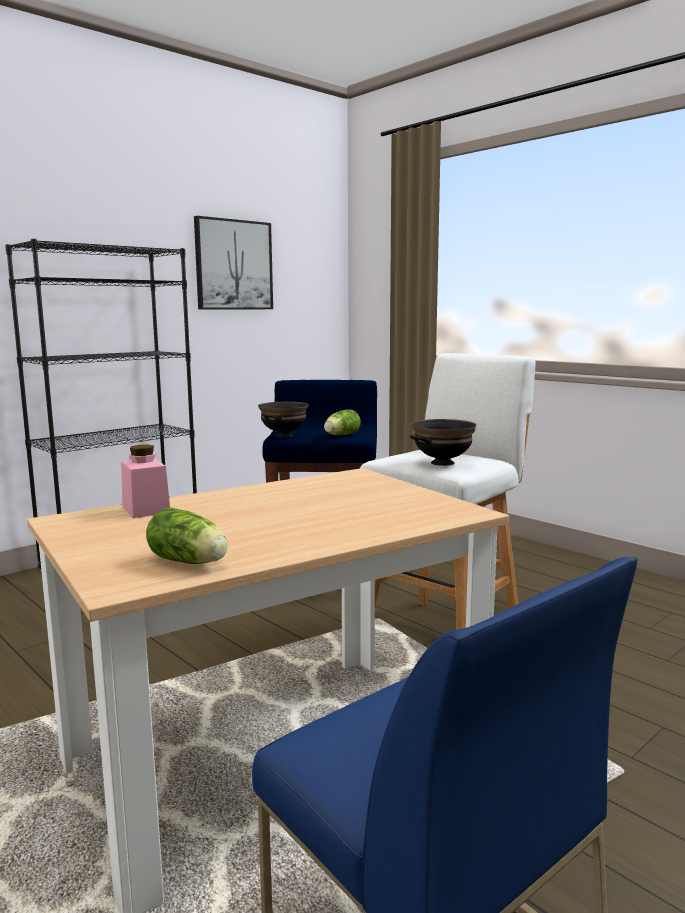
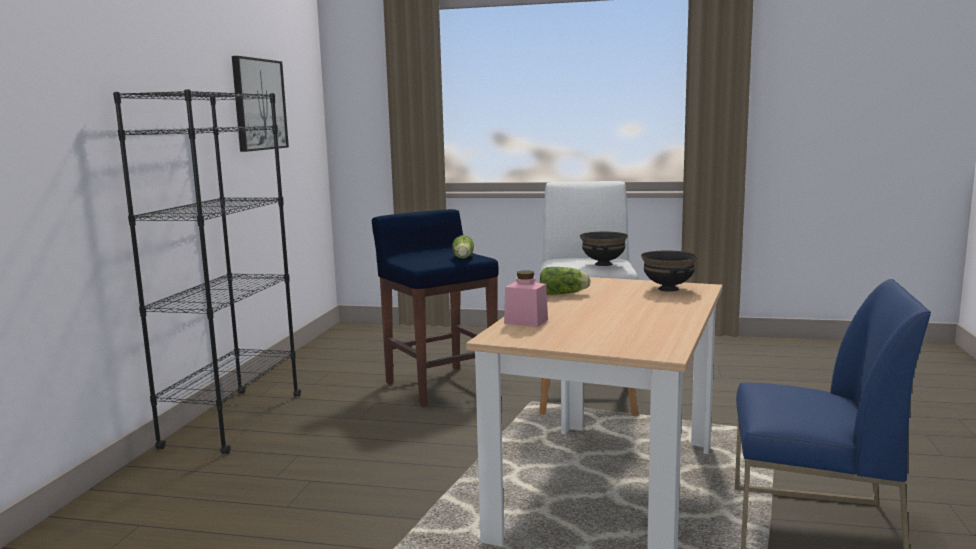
camera: 35 degrees left, 0 degrees up
(190, 562) = (657, 336): lettuce -> lettuce (565, 294)
(283, 435) = (419, 264): black bowl -> black bowl (667, 289)

